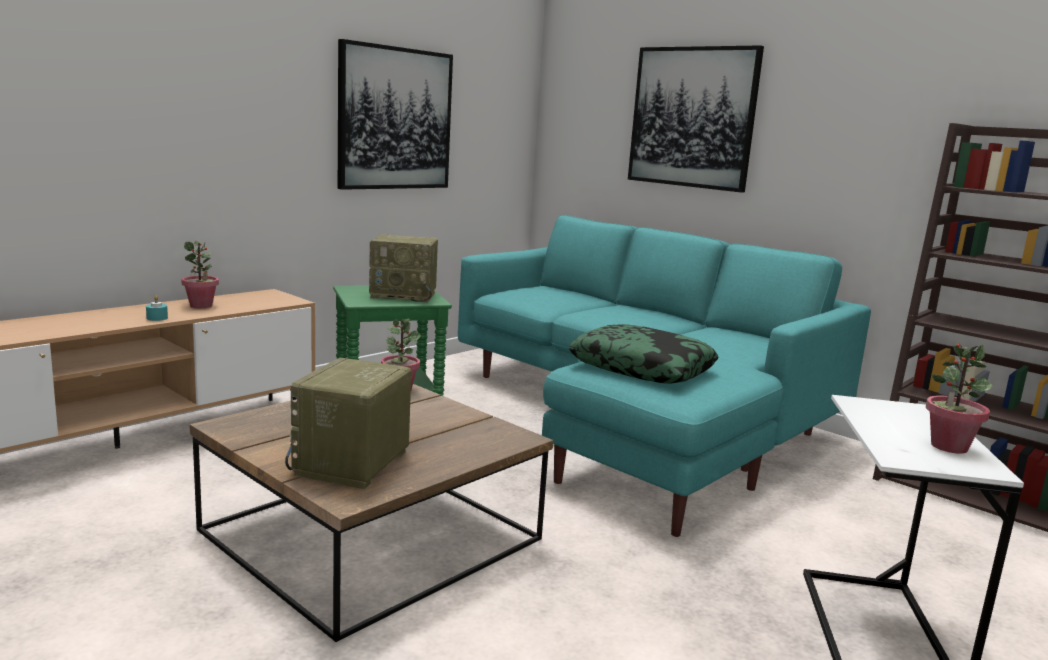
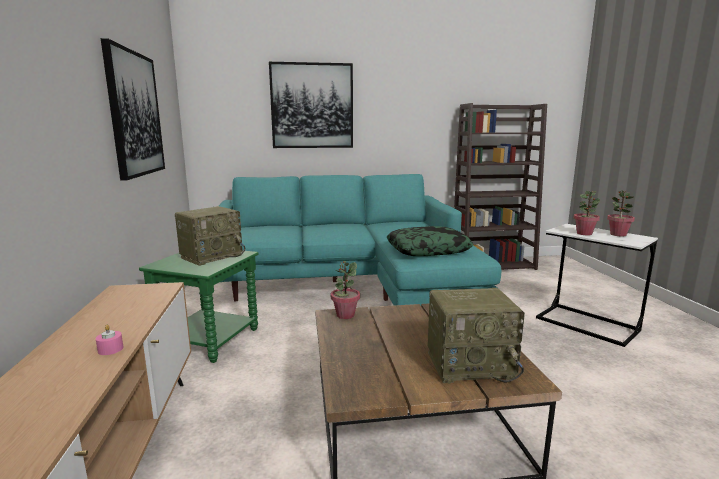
camera: 50 degrees left, 0 degrees up
(157, 318) = (110, 349): turquoise candle -> pink candle
(201, 306) = (106, 322): potted plant -> potted plant (584, 233)
(352, 464) = (471, 364): radio -> radio turned 60 degrees counterclockwise

